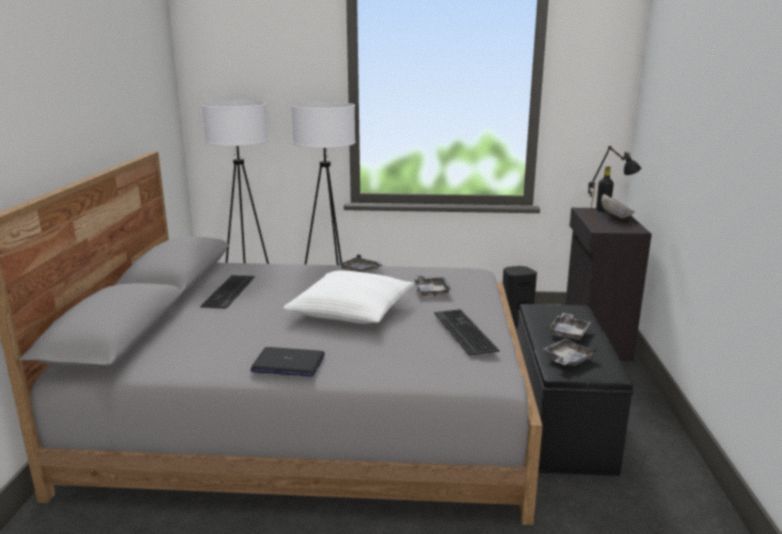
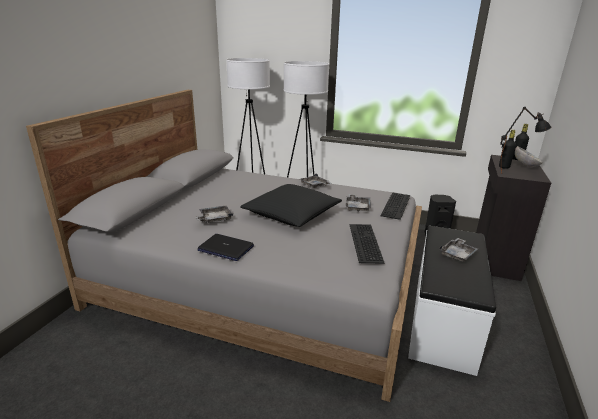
camera: 15 degrees right, 5 degrees up
(230, 291) = (220, 189): keyboard -> keyboard (397, 205)
(351, 310) = (291, 214): white pillow -> black pillow
(559, 421) = (441, 320): black bench -> white bench
(567, 359) = (446, 277): grey tray -> grey tray (214, 219)
(593, 221) = (504, 167): none -> black bottle

